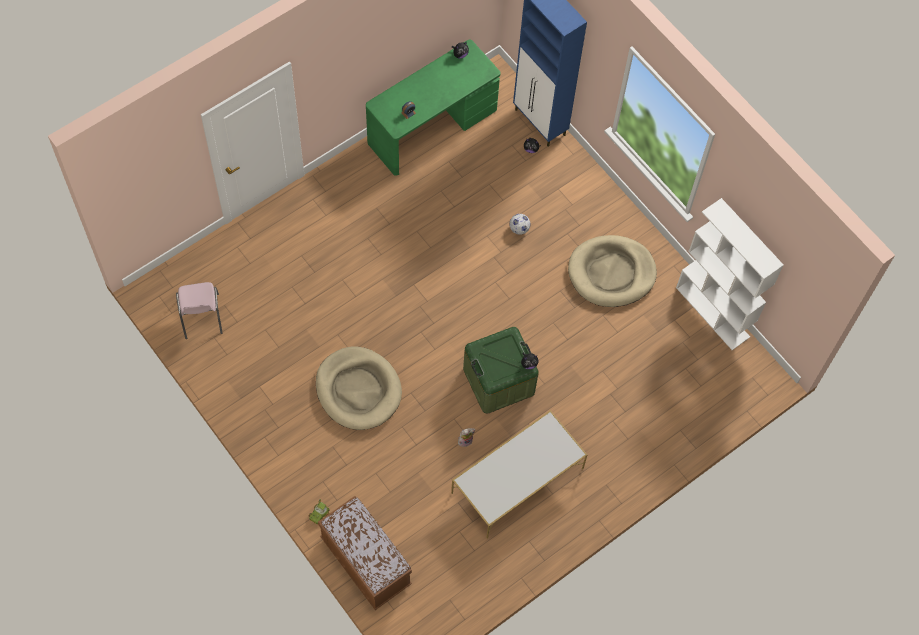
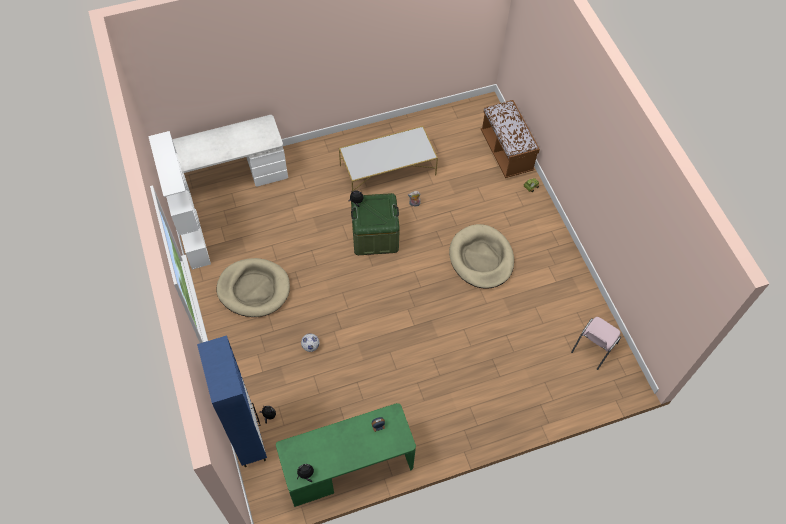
camera: 160 degrees left, 5 degrees down
(201, 317) = (593, 348): pink chair -> pink chair turned 150 degrees counterclockwise
(710, 409) = (234, 176): none -> white desk

